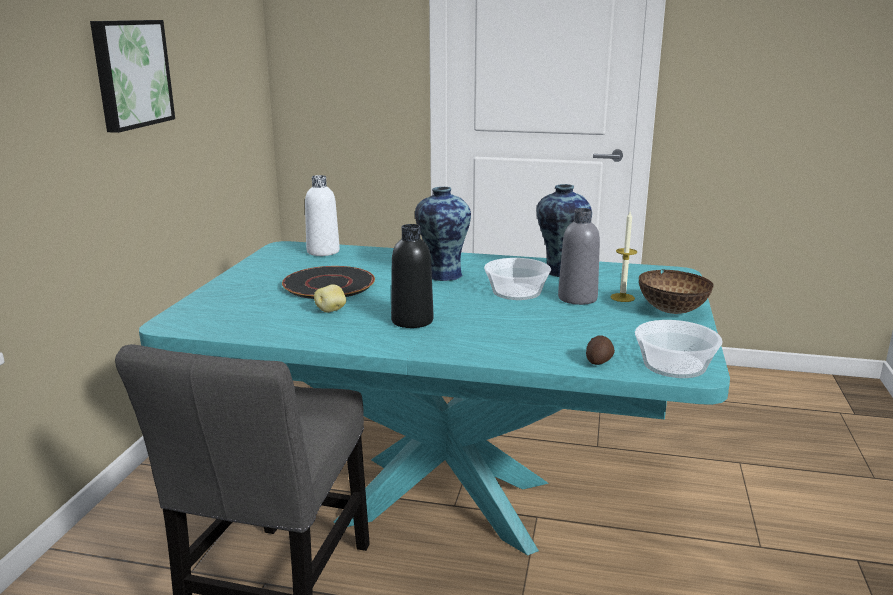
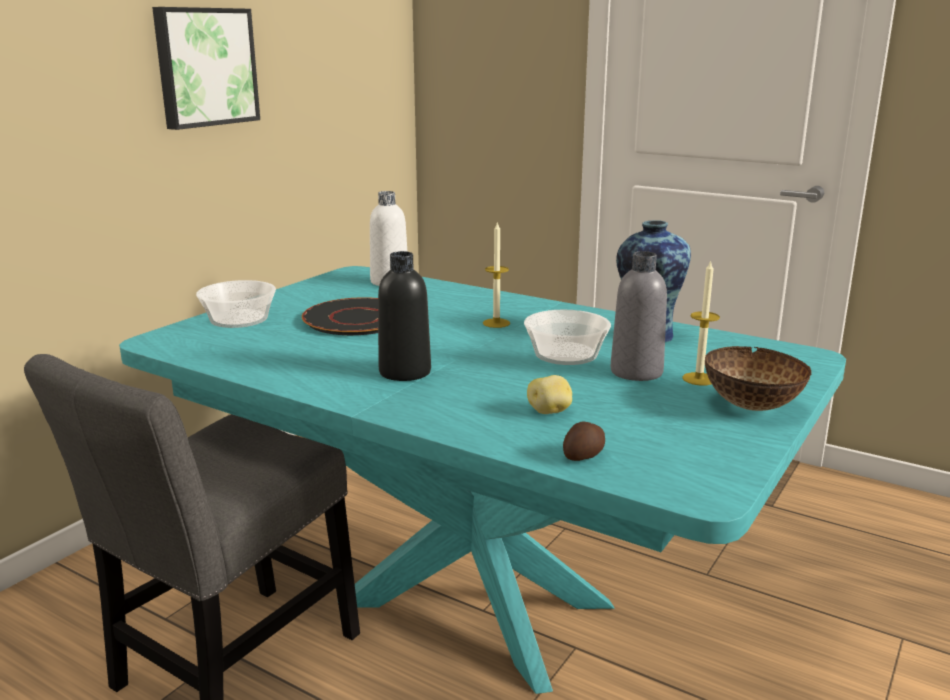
camera: 20 degrees right, 0 degrees up
(331, 310) = (328, 348): potato -> potato (550, 412)
(442, 275) = (496, 323): vase -> candle
(674, 364) = (684, 478): bowl -> bowl (239, 318)

